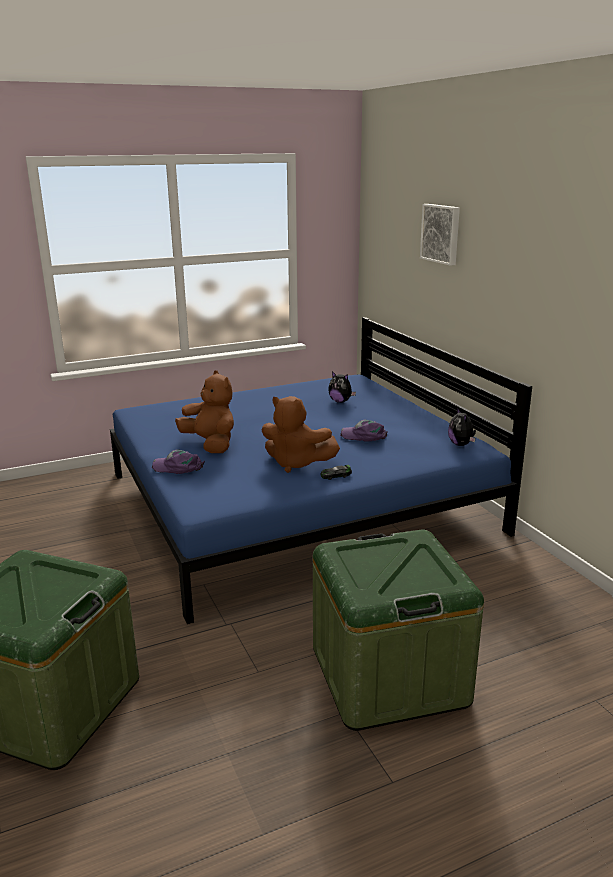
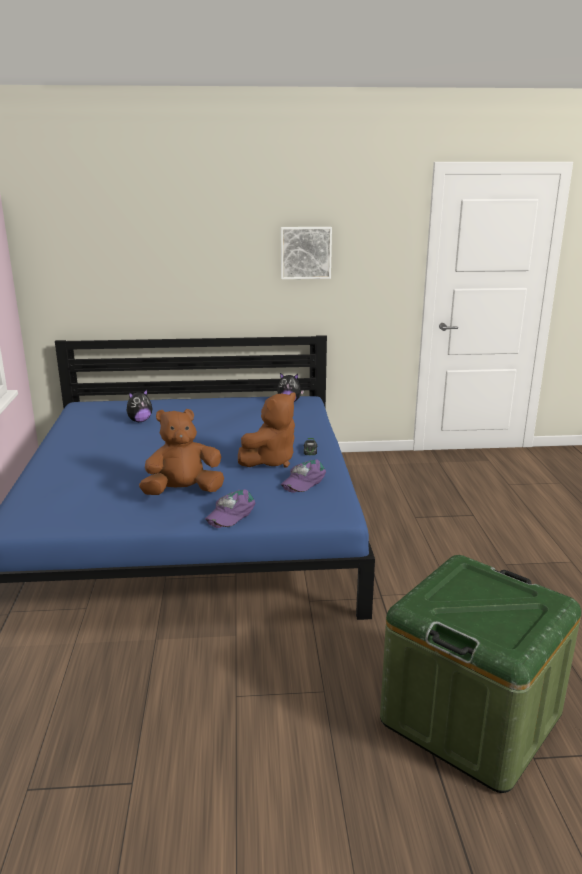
camera: 70 degrees left, 0 degrees up
(364, 436) = (241, 425): purple cap -> purple cap (303, 481)
(389, 675) = (470, 539): green storage box -> none
(441, 233) = (176, 233): picture -> picture (305, 252)

